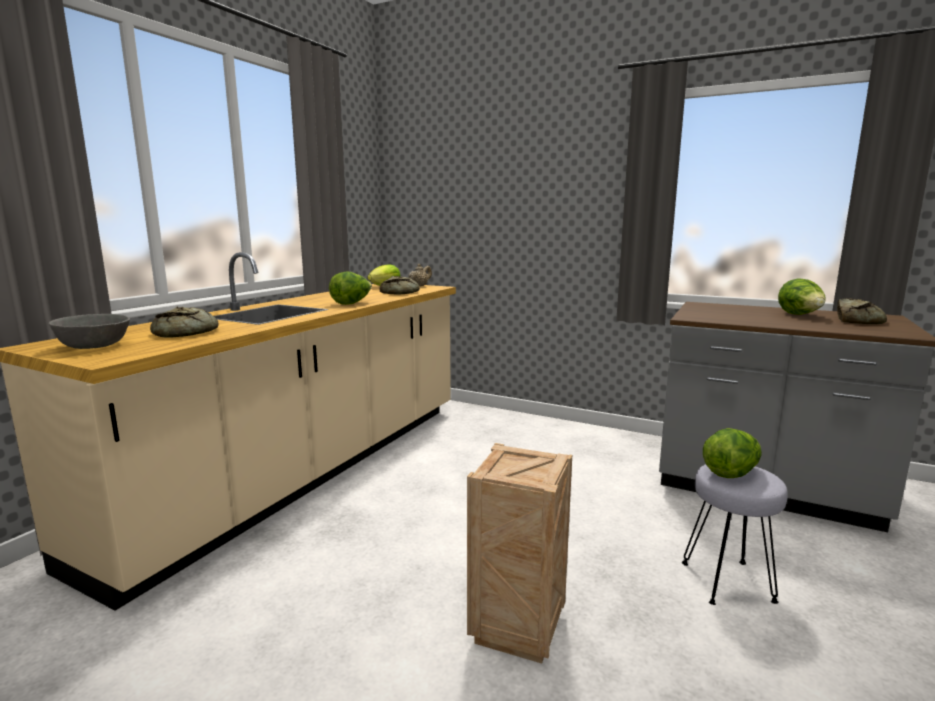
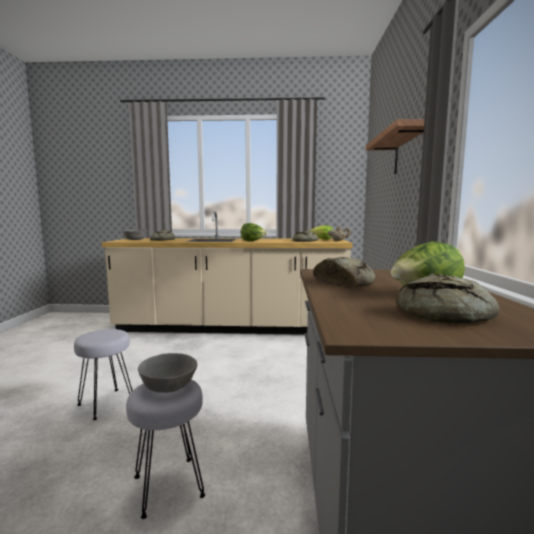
camera: 65 degrees right, 5 degrees down
(516, 627) = (107, 403): crate -> grey stool
(549, 178) = (410, 151): none -> shelf
(731, 472) = (169, 386): lettuce -> grey bowl
(749, 319) = (344, 281): none -> bread

